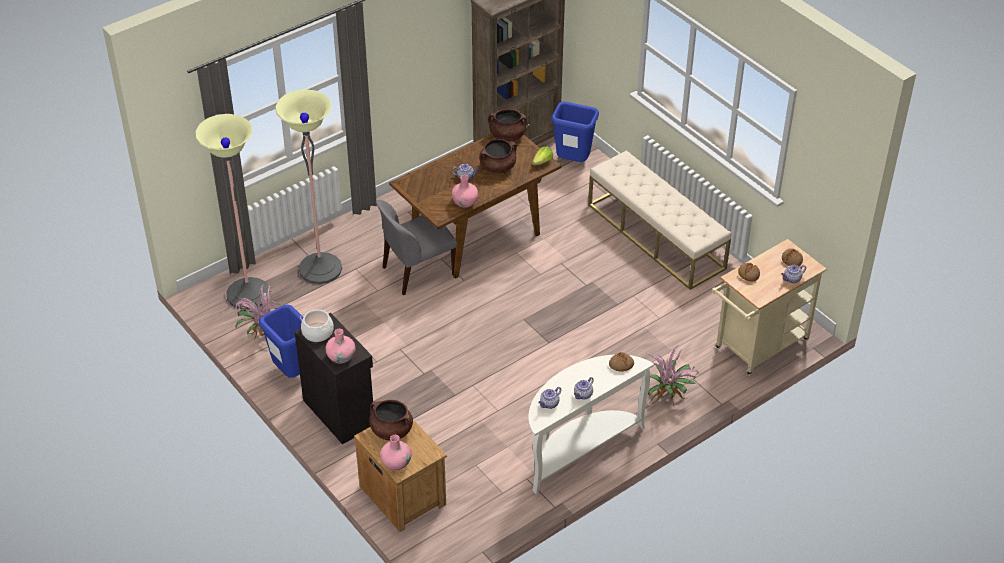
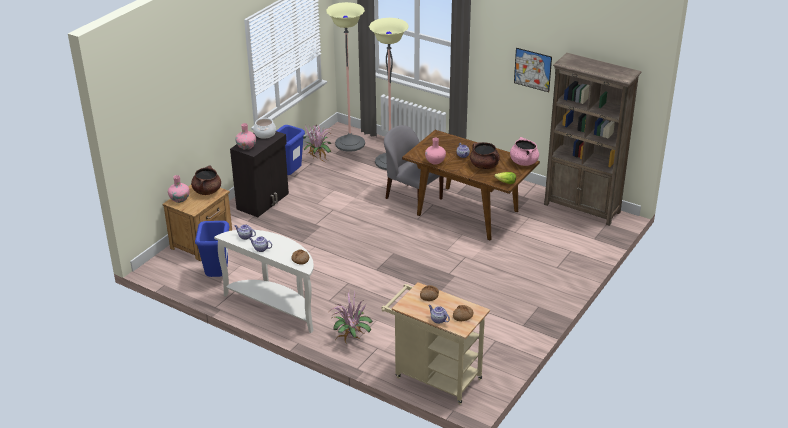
camera: 70 degrees right, 10 degrees down
(431, 42) = (532, 69): none -> picture
(507, 136) = (523, 162): brown cooking pot -> pink cooking pot
(573, 162) = (586, 238): blue trash can -> blue trash can (217, 277)
(656, 236) = (530, 296): beige bench -> none

